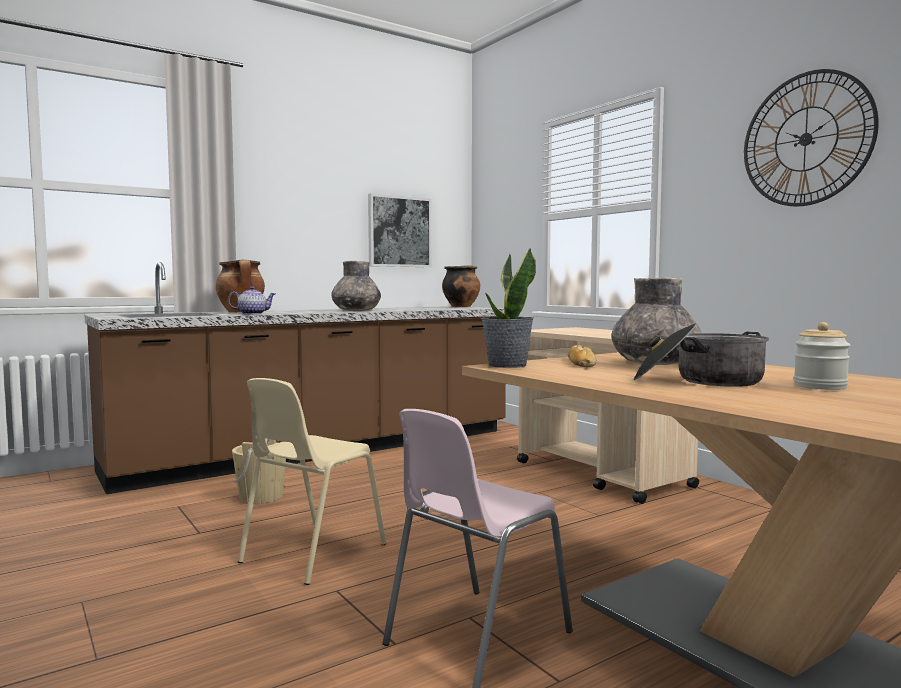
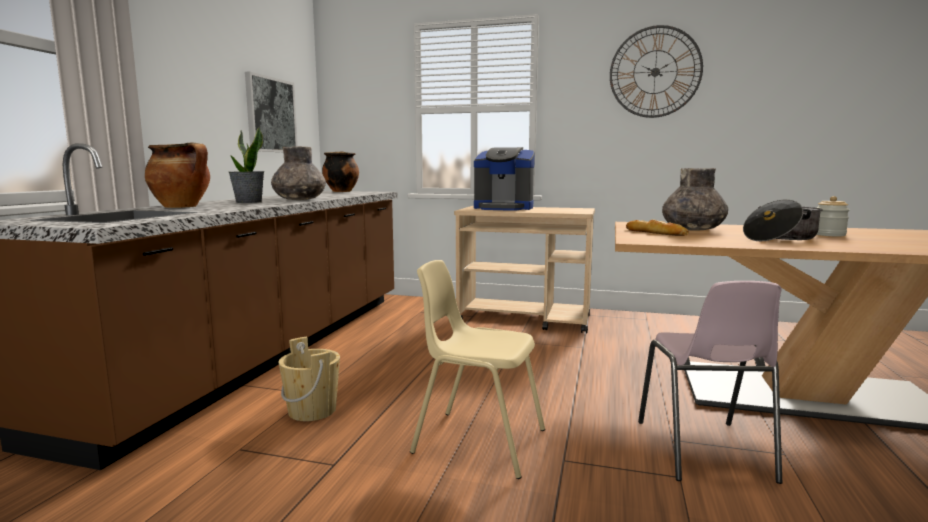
camera: 40 degrees left, 5 degrees up
(252, 314) = (226, 208): teapot -> none
(311, 553) = (478, 441): beige chair -> beige chair turned 120 degrees clockwise
(507, 365) = (638, 240): potted plant -> potted plant (248, 202)
(586, 330) = (504, 208): none -> coffee machine

